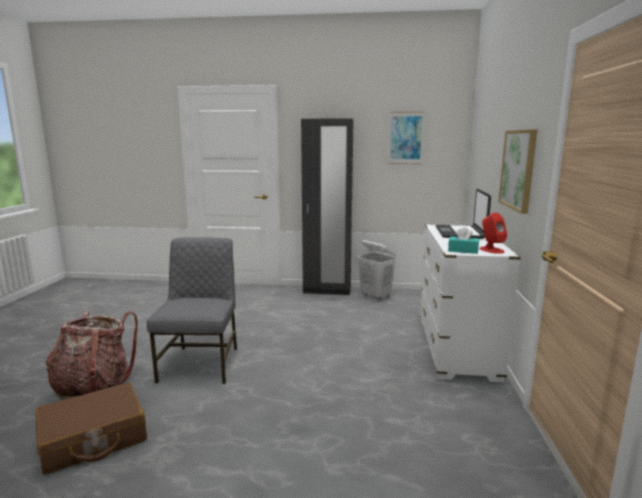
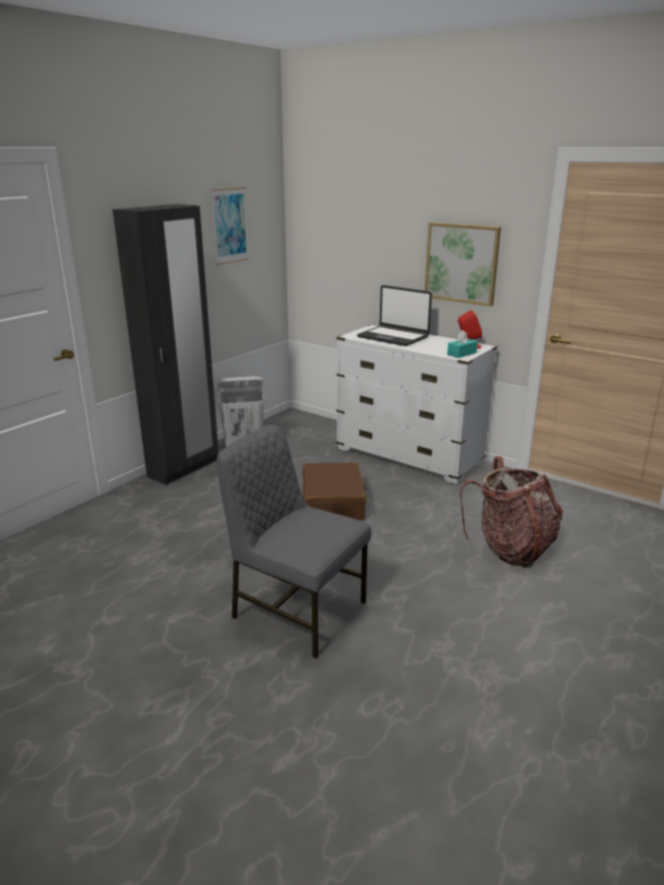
camera: 60 degrees left, 10 degrees up
(93, 438) = (420, 728): brown suitcase -> brown suitcase (333, 503)
(95, 387) = (279, 719): backpack -> backpack (511, 548)

